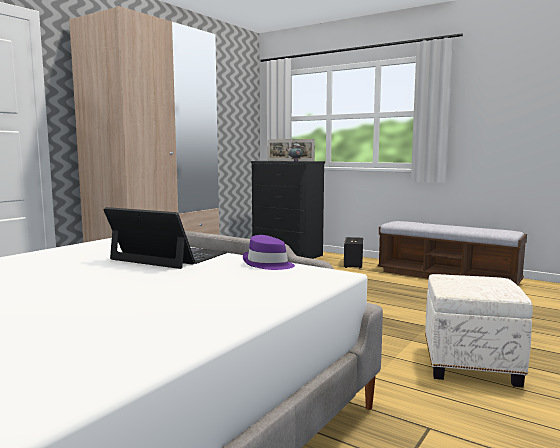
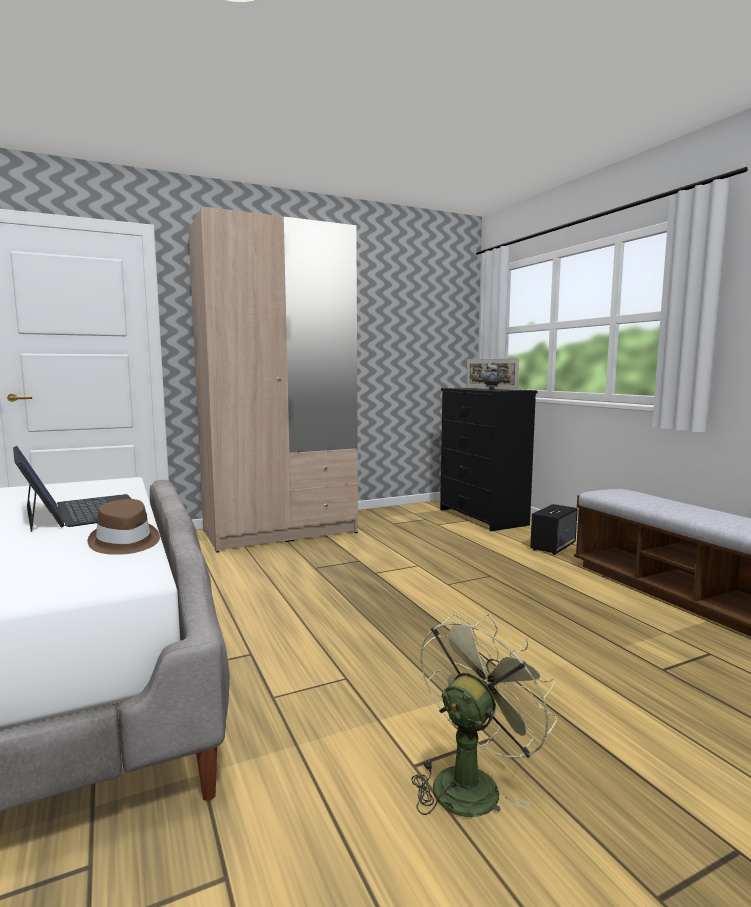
camera: 30 degrees right, 0 degrees up
(268, 264) = (124, 542): purple hat -> brown hat
(469, 366) = (471, 782): white ottoman -> green fan

